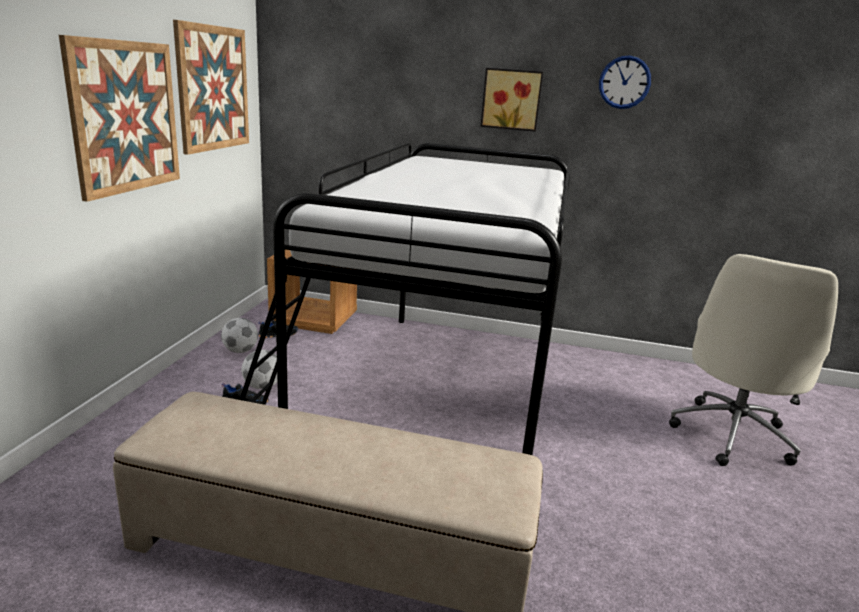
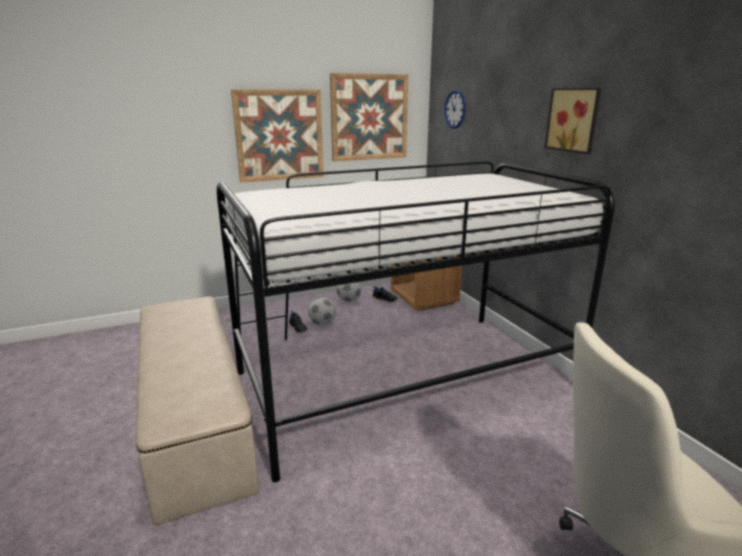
camera: 55 degrees right, 0 degrees up
(624, 82) = (688, 93): wall clock -> wall clock (455, 109)

